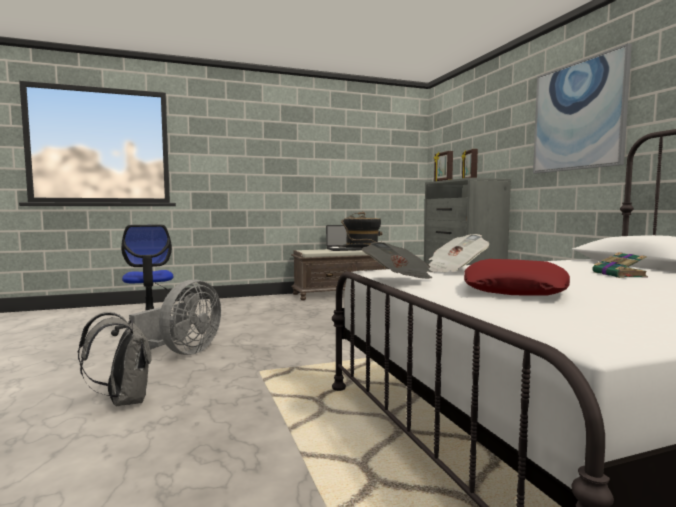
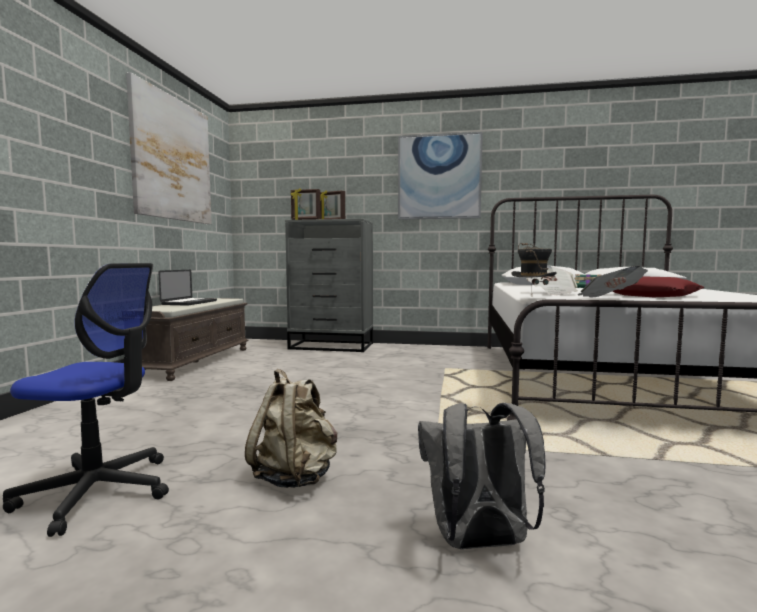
camera: 60 degrees left, 0 degrees up
(183, 352) = (295, 477): grey fan -> beige backpack
(352, 143) = (172, 159): none -> picture

